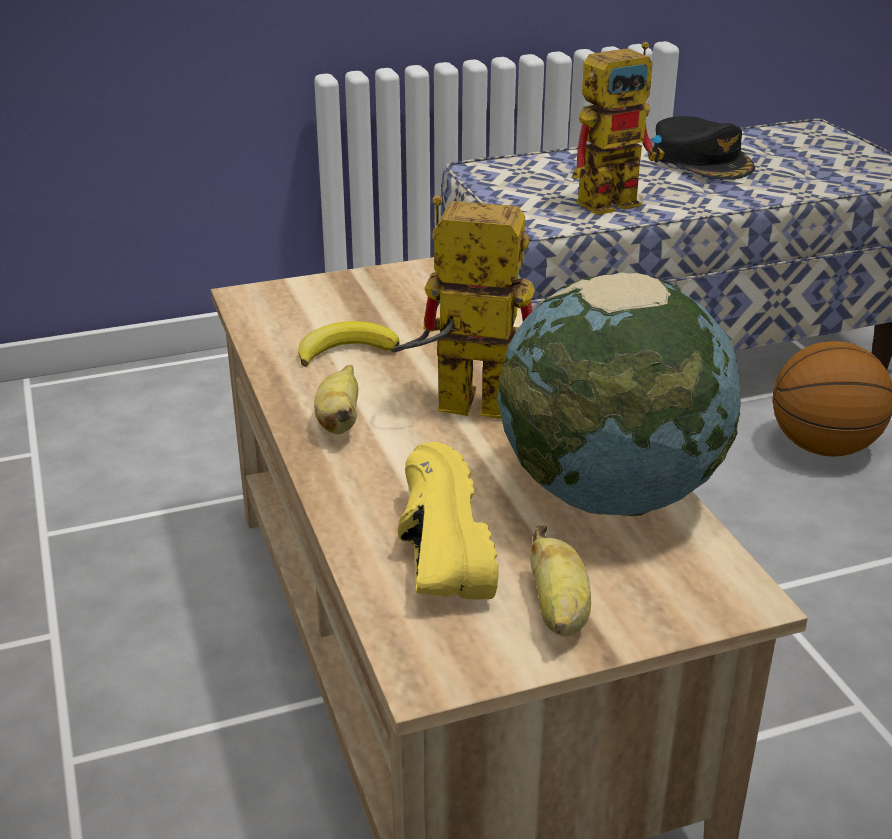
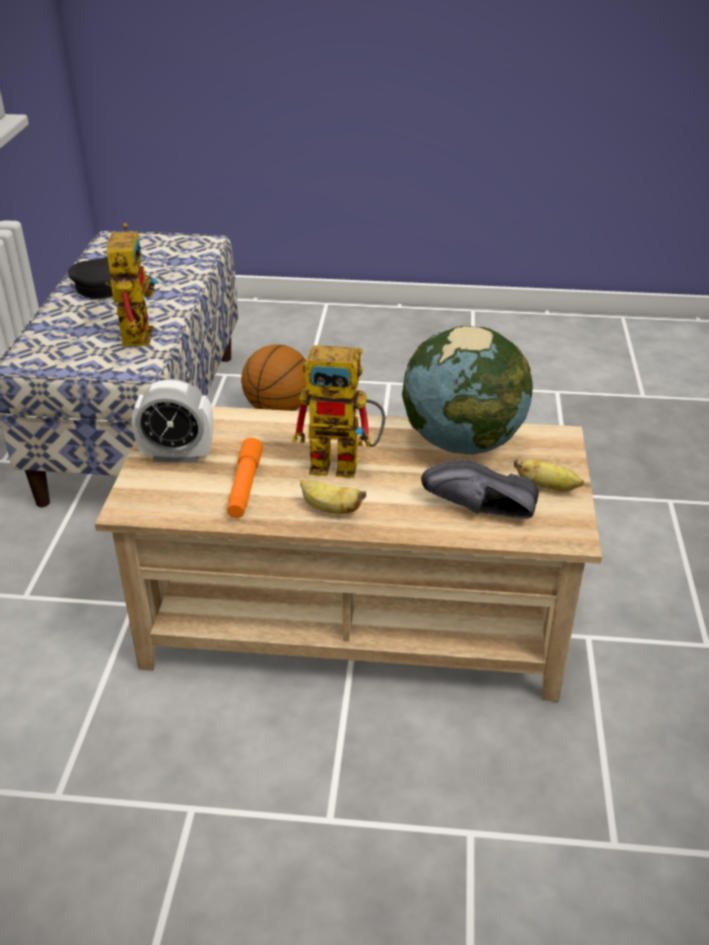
camera: 65 degrees left, 5 degrees up
(346, 350) = (245, 486): banana -> orange flashlight
(375, 294) = (177, 455): none -> alarm clock
(430, 552) = (480, 511): yellow shoe -> black shoe
(457, 406) = (346, 464): toy robot -> toy robot turned 120 degrees counterclockwise

